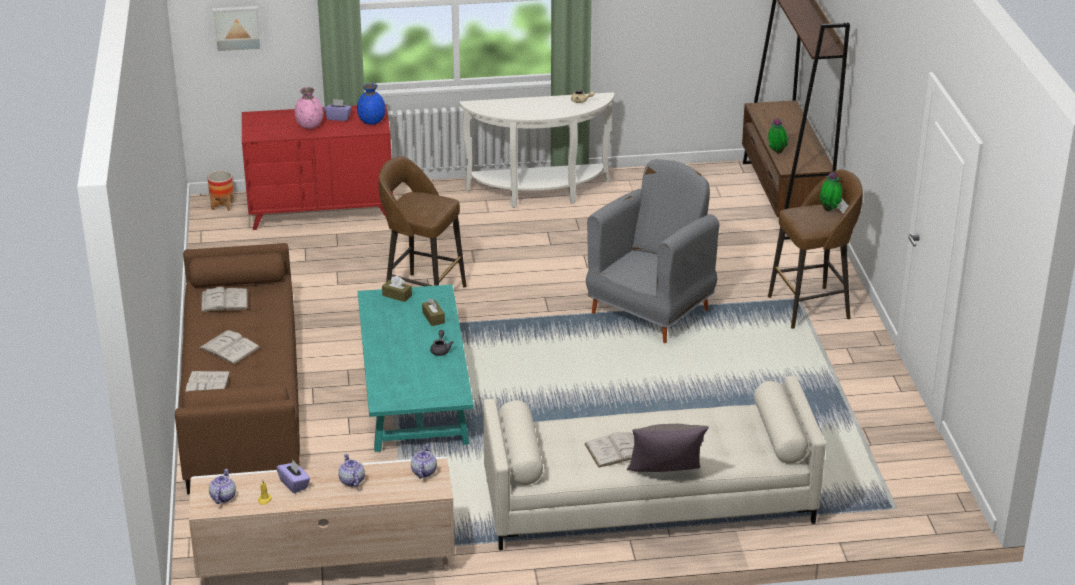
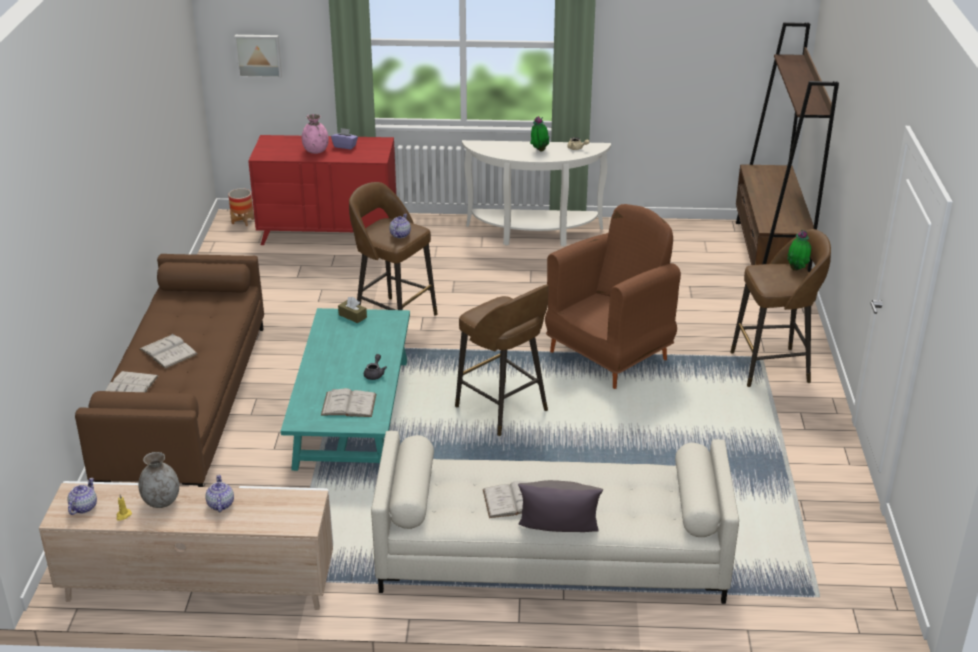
camera: 10 degrees right, 0 degrees up
(224, 301) = (184, 306): white book -> white book (348, 404)
(294, 484) = (161, 501): purple tissue box -> grey vase
(372, 121) = (374, 152): blue vase -> none
(423, 472) = (298, 503): teapot -> teapot (400, 234)
(433, 318) = (379, 341): brown tissue box -> none
(562, 374) = (503, 410): none -> brown stool
(651, 310) = (610, 355): grey armchair -> brown armchair
(776, 152) = (760, 211): potted plant -> potted plant (539, 150)

